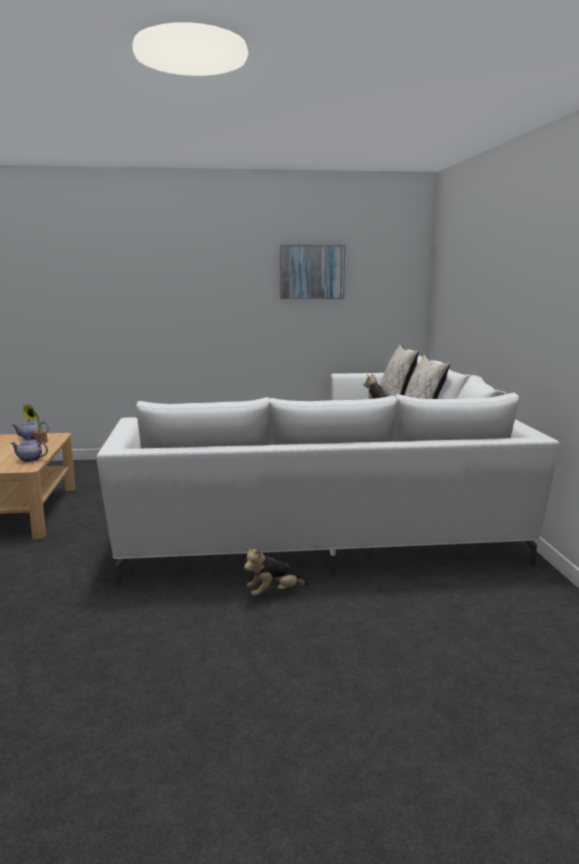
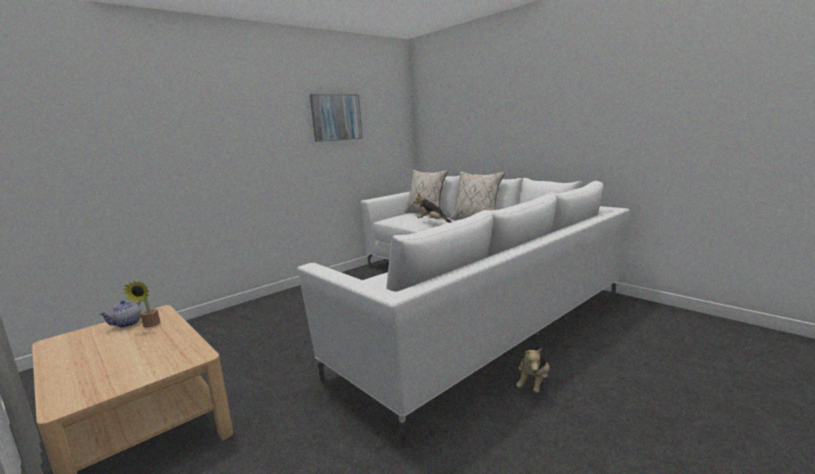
camera: 35 degrees left, 0 degrees up
(29, 459) = (181, 346): teapot -> none

